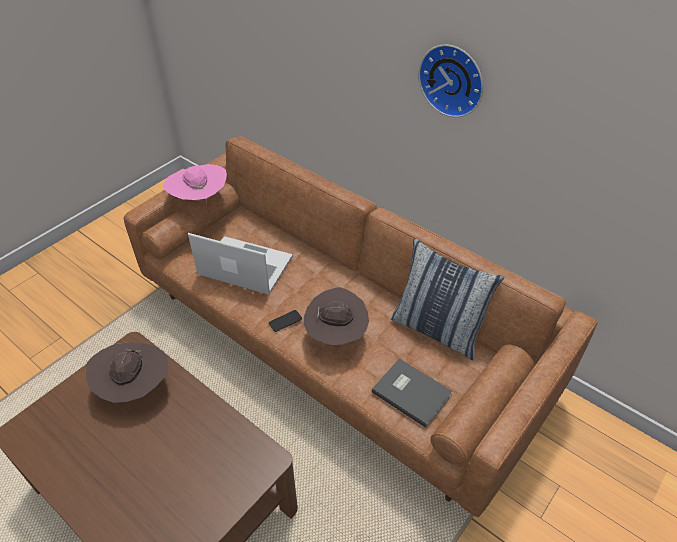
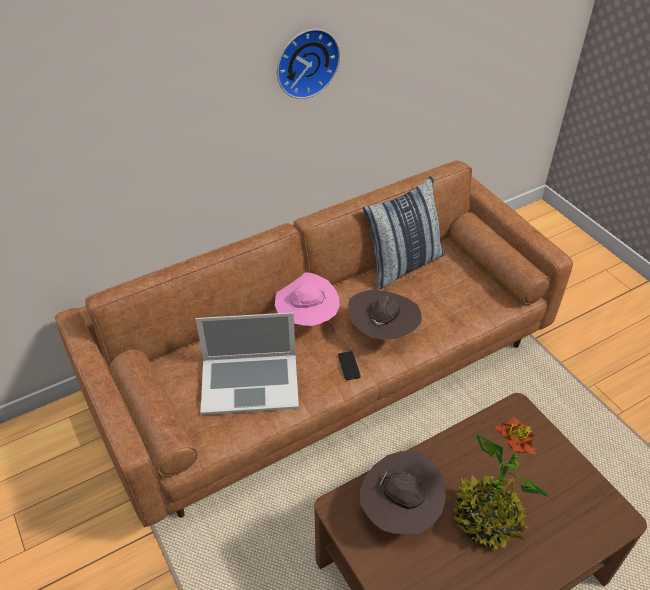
camera: 70 degrees left, 0 degrees up
(136, 454) = (487, 518): none -> potted plant
(199, 200) = (139, 385): pink hat -> pink hat (307, 319)
(245, 266) = (250, 382): laptop -> laptop turned 135 degrees counterclockwise
(411, 392) = (465, 301): grey book -> none

